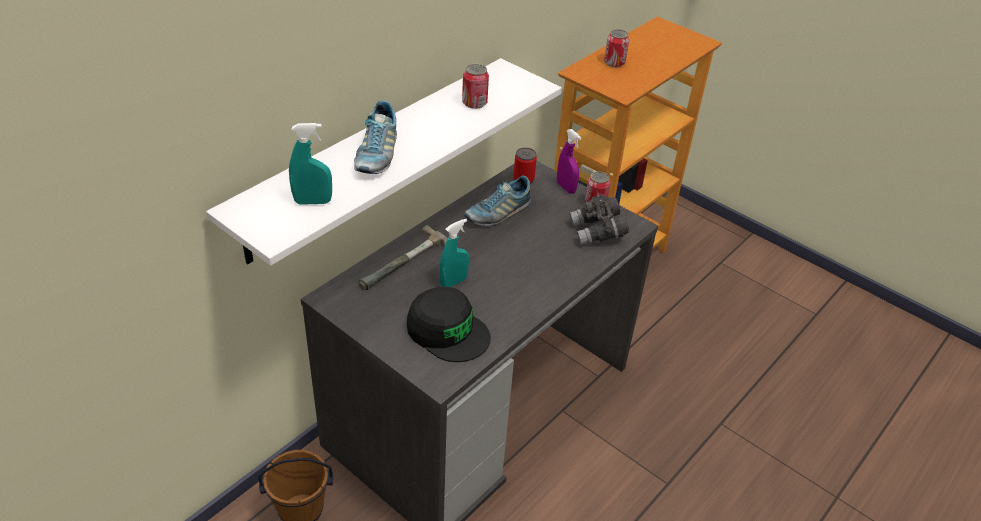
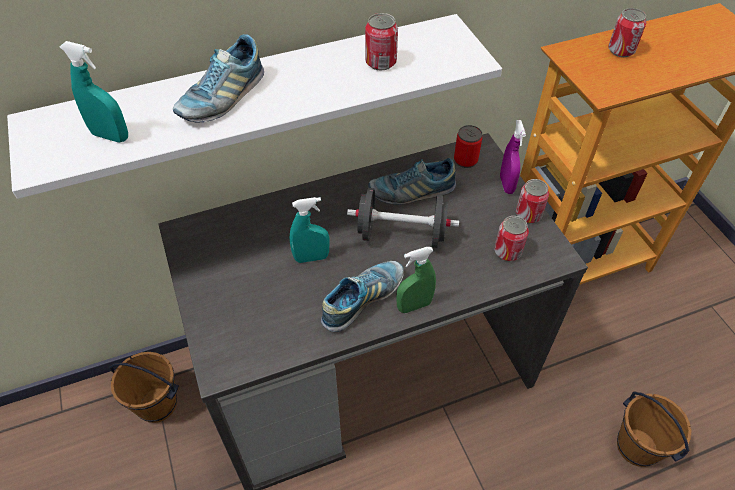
camera: 30 degrees right, 10 degrees up
(407, 265) = (280, 221): hammer -> none
(448, 331) = (267, 313): black cap -> none
(512, 245) = (401, 234): none -> black dumbbell
(515, 298) = (362, 300): none -> shoe
(556, 289) = (414, 306): none -> green spray bottle
(597, 232) = (507, 251): grey binoculars -> can
(724, 381) = (637, 447): none -> brown bucket

